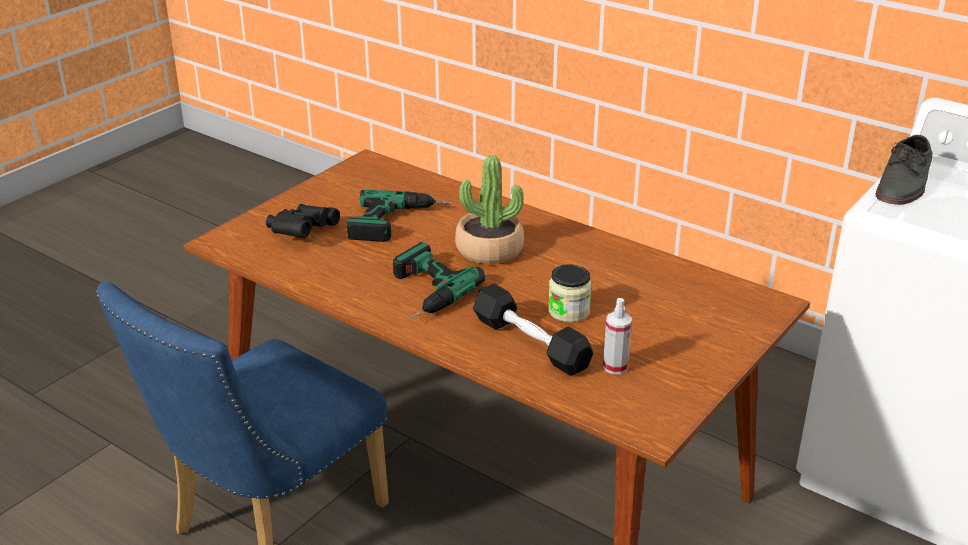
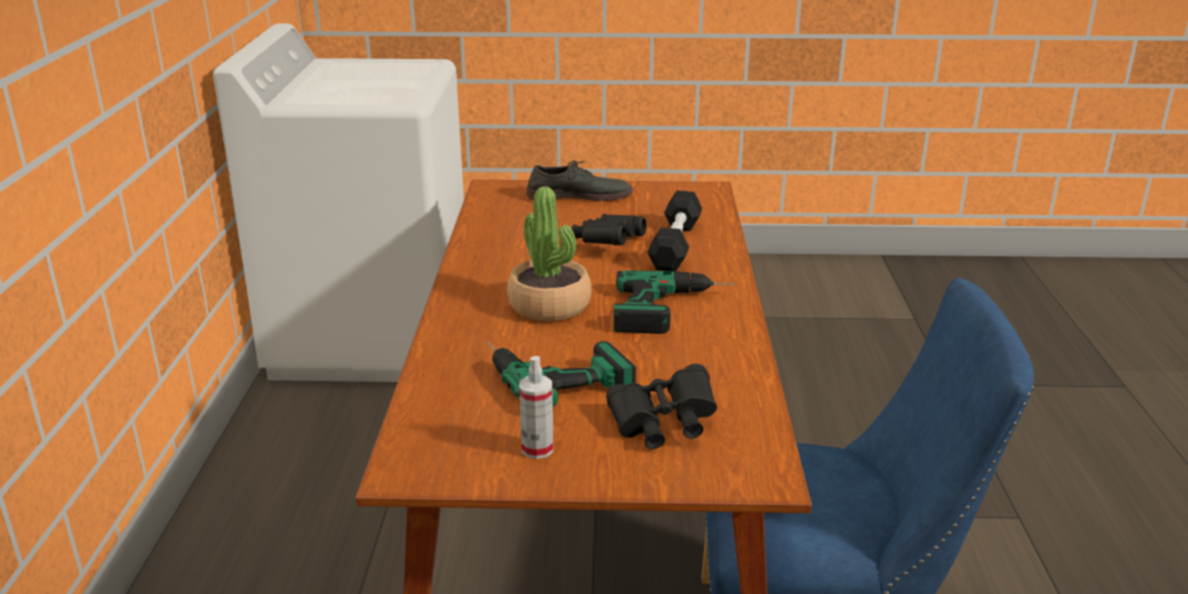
camera: 125 degrees left, 5 degrees down
(569, 311) = (608, 244): jar -> black binoculars
(615, 366) = (657, 213): spray bottle -> spray bottle (537, 449)
(904, 184) = (349, 101): grey shoe -> grey shoe (579, 195)

